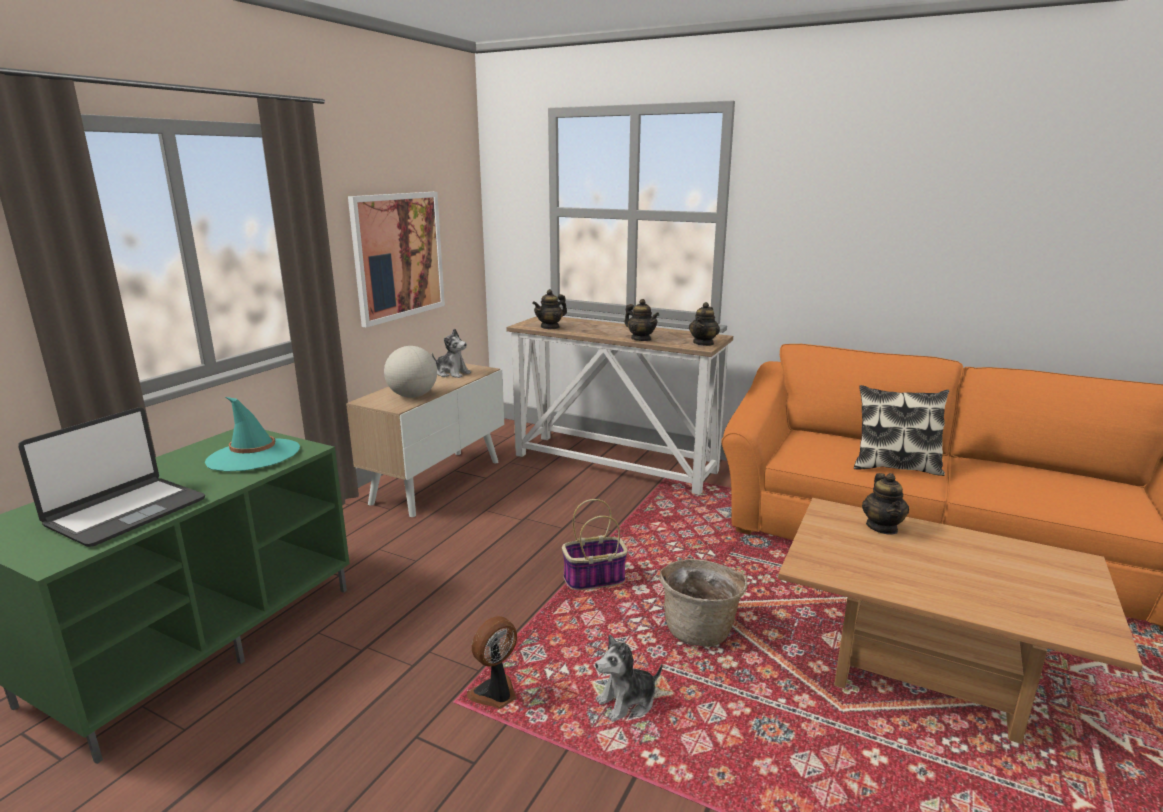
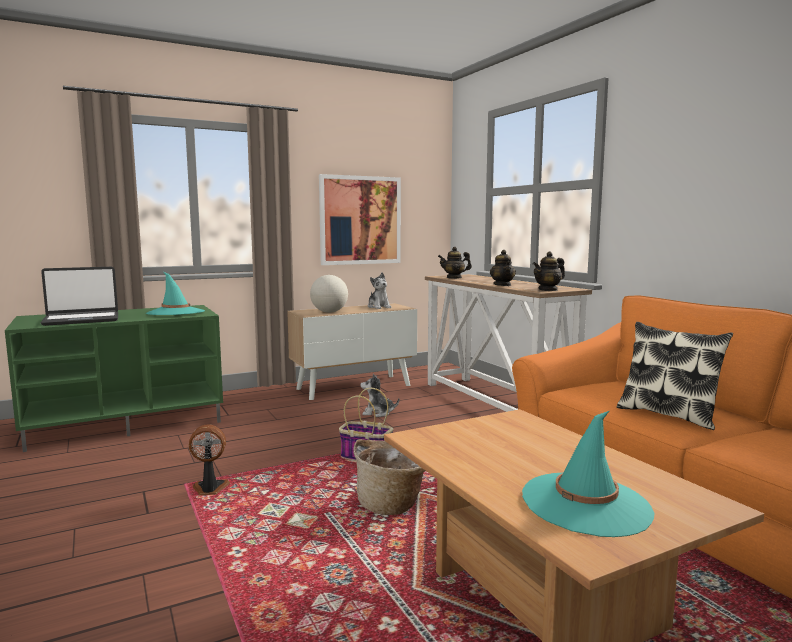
camera: 35 degrees right, 10 degrees down
(627, 702) = (273, 521): plush toy -> plush toy (378, 413)
(882, 527) = (540, 435): teapot -> none
(1028, 593) = (586, 504): none -> turquoise hat

